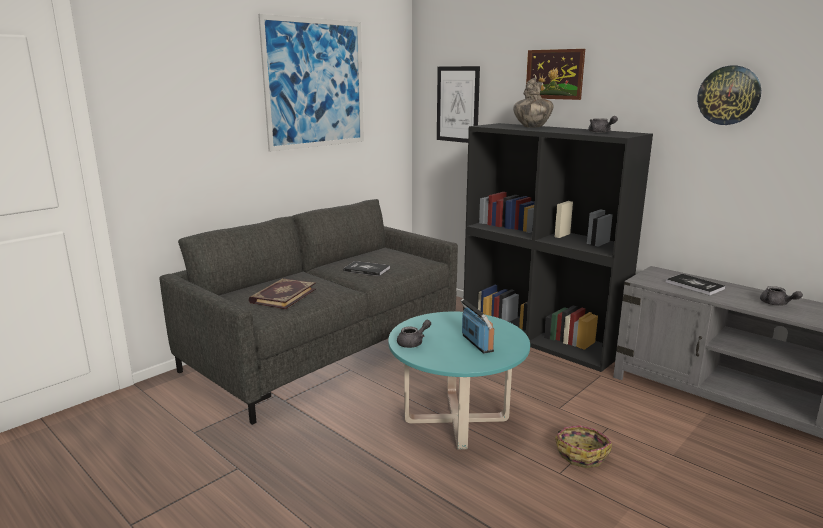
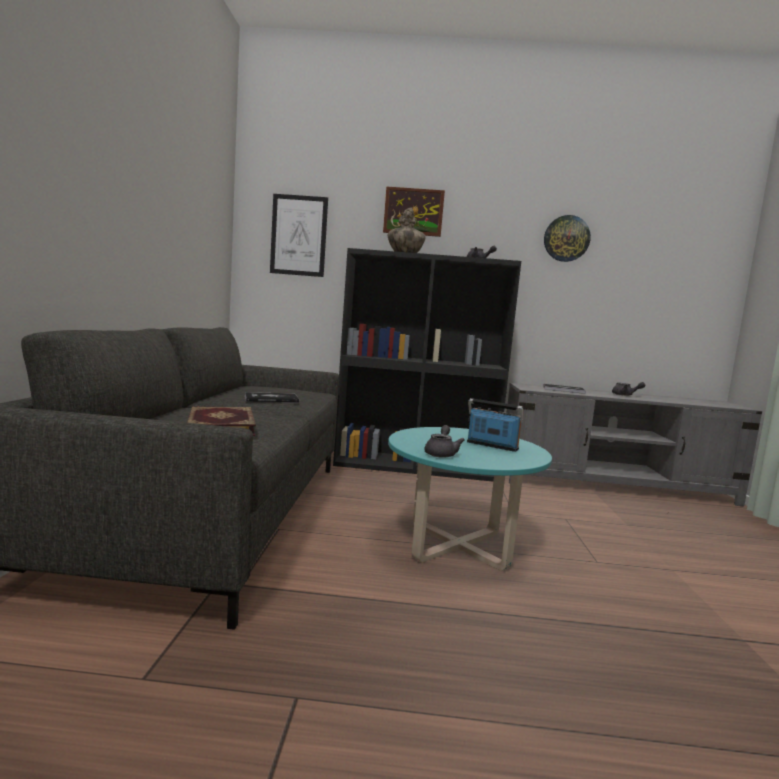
camera: 40 degrees left, 10 degrees down
(315, 84) = (166, 167): picture -> none
(581, 453) = (583, 542): basket -> none

